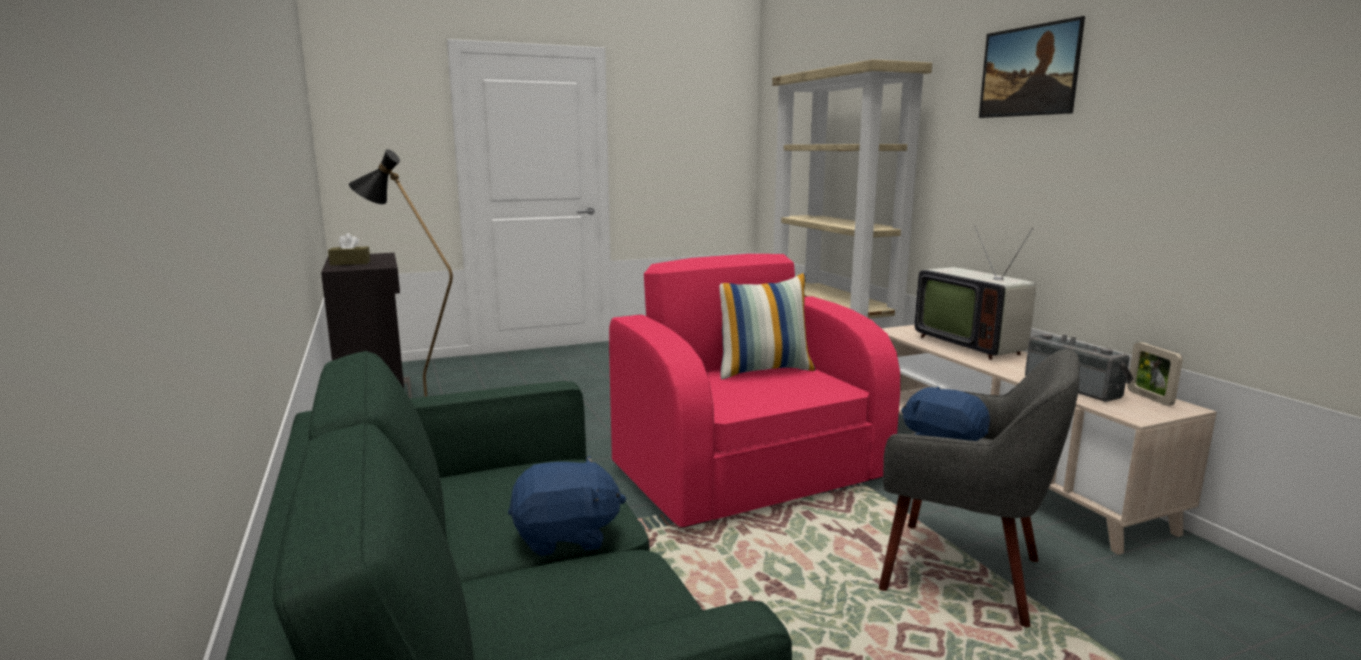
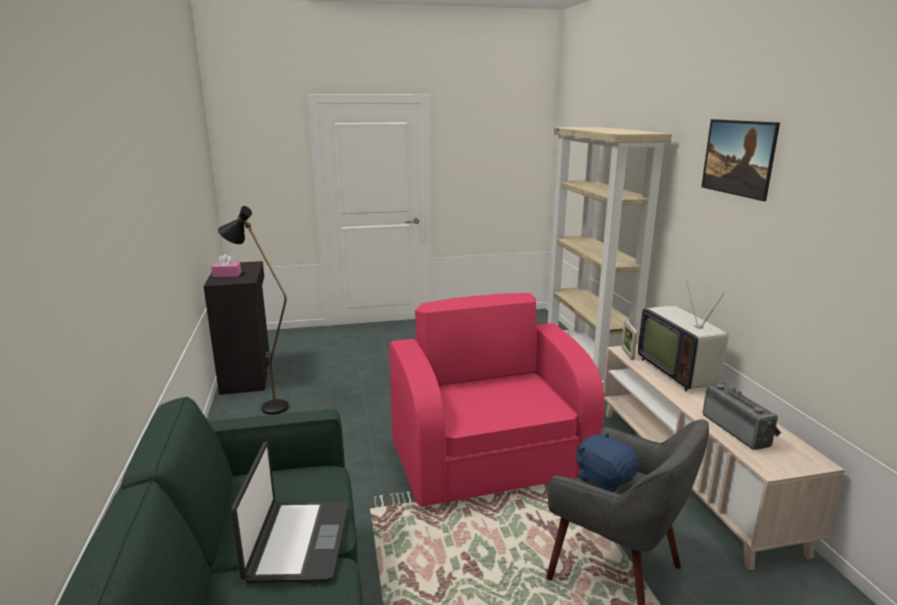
camera: 10 degrees right, 5 degrees up
(350, 263) = (227, 275): brown tissue box -> pink tissue box
(566, 537) = (297, 542): blue plush toy -> laptop
(763, 370) = (505, 384): pillow -> none
(1149, 398) = (795, 448): picture frame -> picture frame (627, 354)

